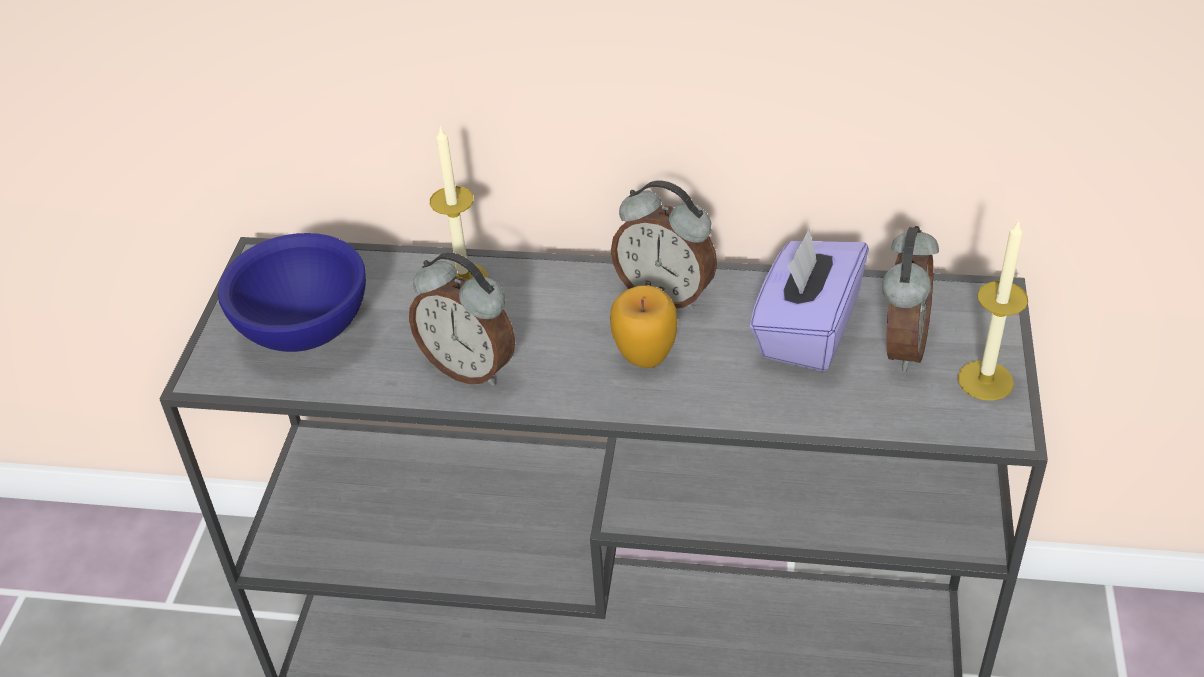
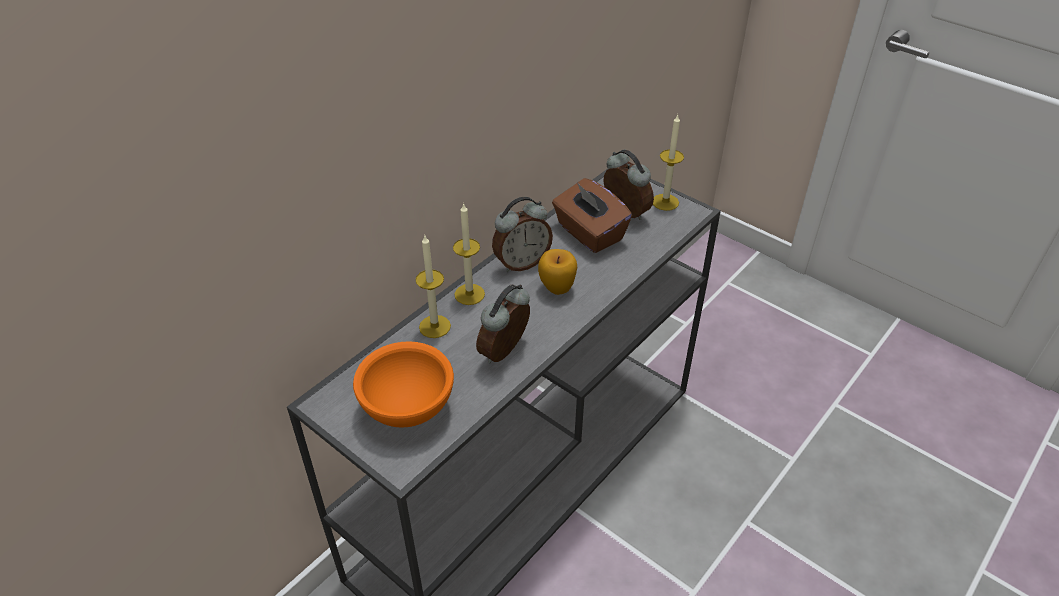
camera: 60 degrees left, 0 degrees up
(307, 331) = (409, 407): blue bowl -> orange bowl
(470, 367) = (506, 352): alarm clock -> alarm clock turned 150 degrees clockwise
(552, 278) = (469, 294): none -> candle
(806, 330) = (589, 233): purple tissue box -> brown tissue box

